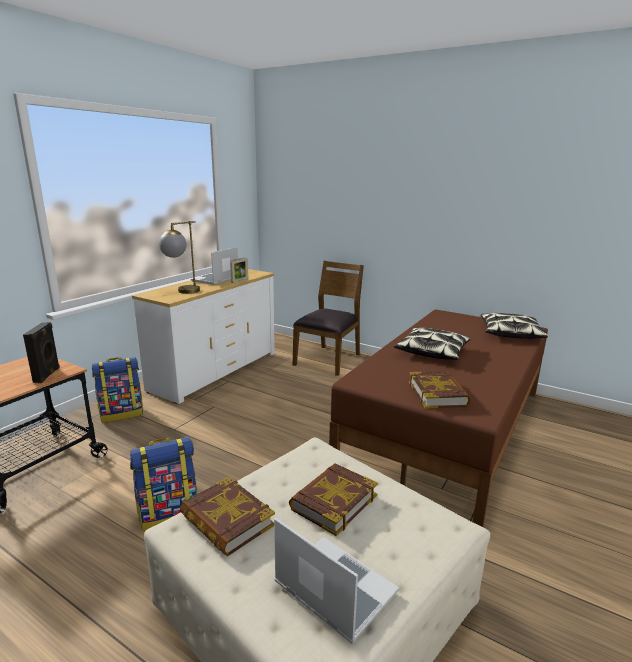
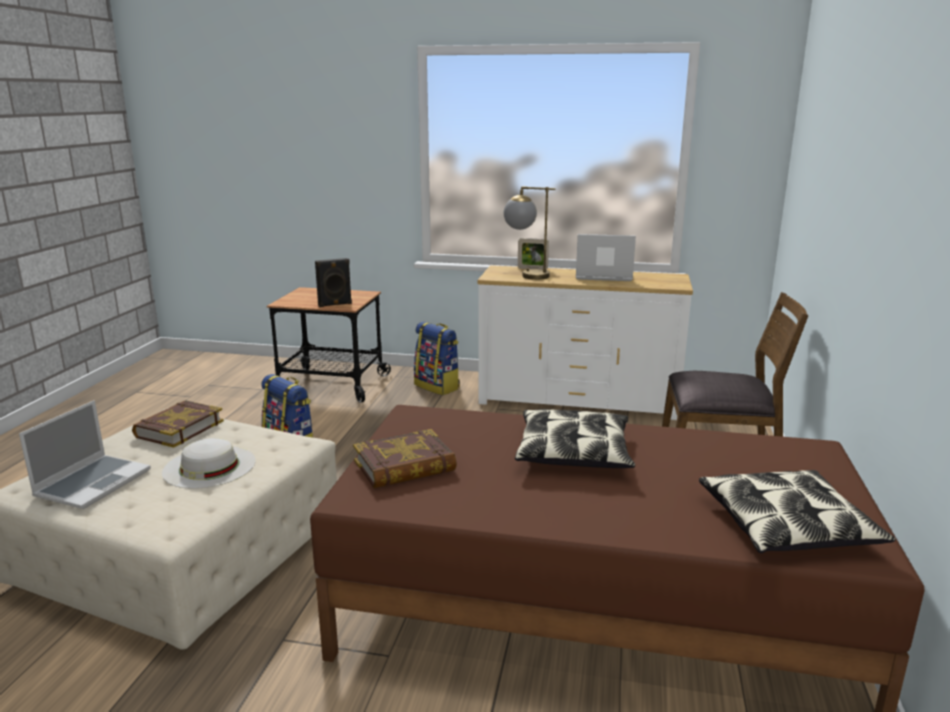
camera: 70 degrees right, 0 degrees up
(240, 281) = (615, 284): picture frame -> picture frame (532, 269)
(333, 502) = (209, 466): book -> white hat

